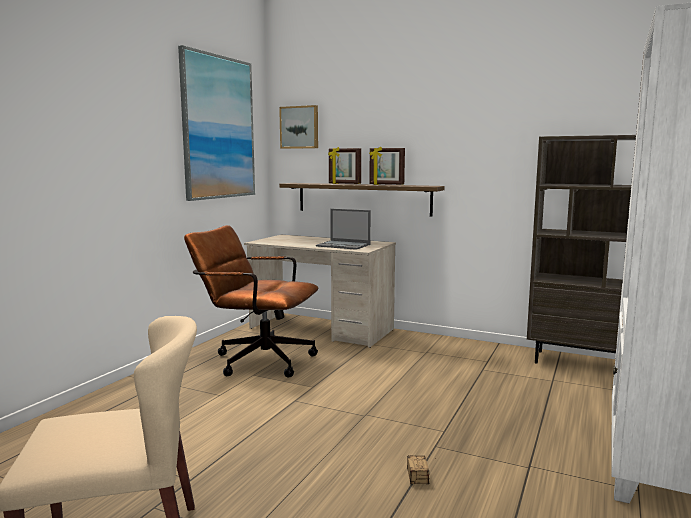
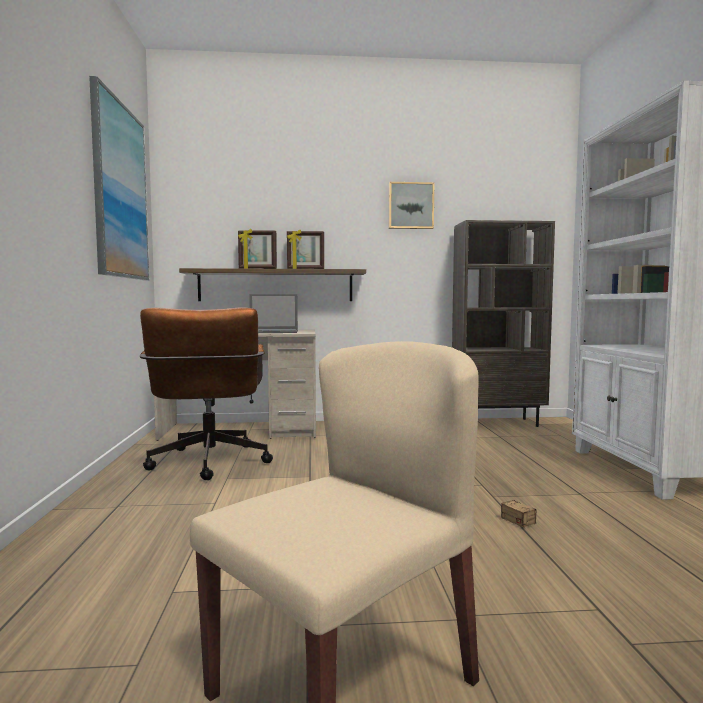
camera: 30 degrees left, 5 degrees down
(256, 359) = (209, 465): brown office chair -> brown office chair turned 90 degrees counterclockwise
(300, 127) = (196, 207): picture -> picture (410, 206)

